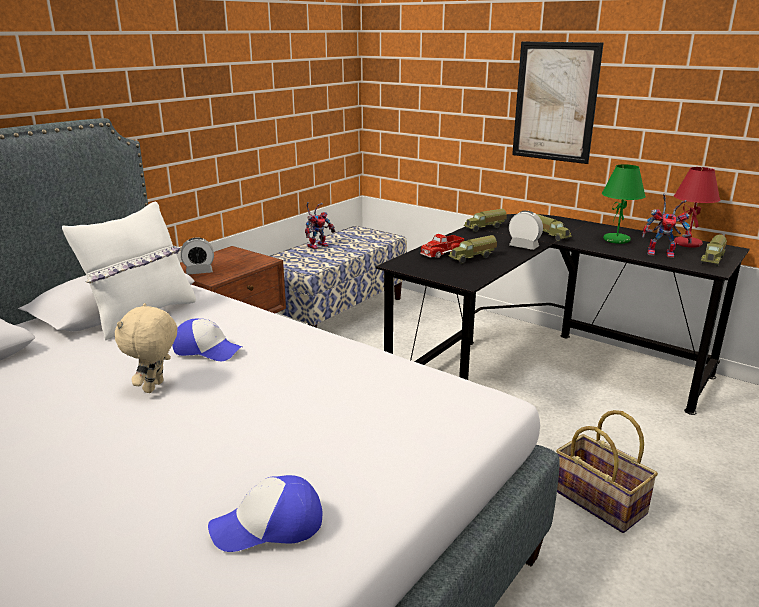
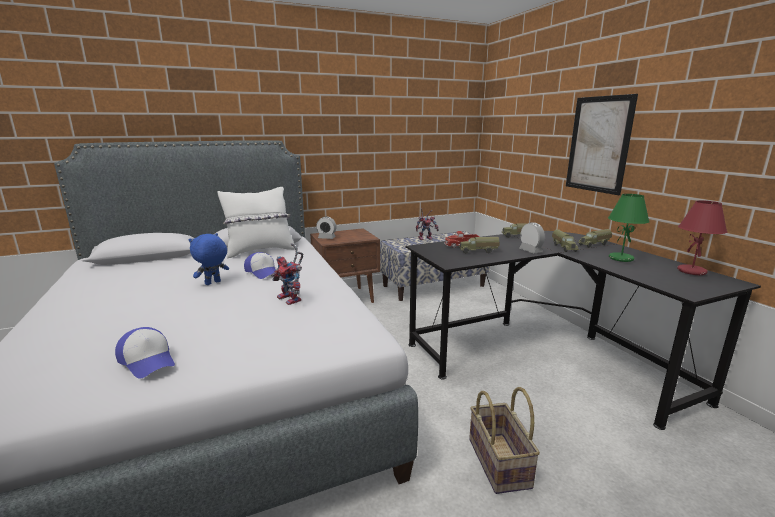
camera: 30 degrees right, 5 degrees down
(155, 387) = (213, 283): beige plush toy -> blue plush toy
(269, 526) = (148, 360): cap -> cap turned 150 degrees counterclockwise
(662, 253) = (652, 274): toy robot -> toy robot (292, 299)
(713, 260) = (700, 286): toy truck -> toy truck (594, 245)

